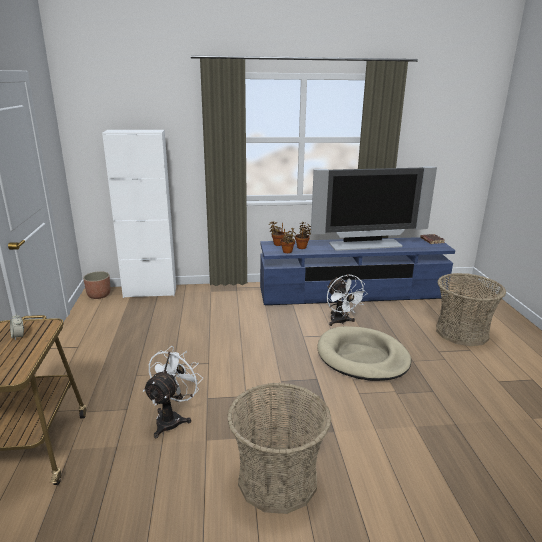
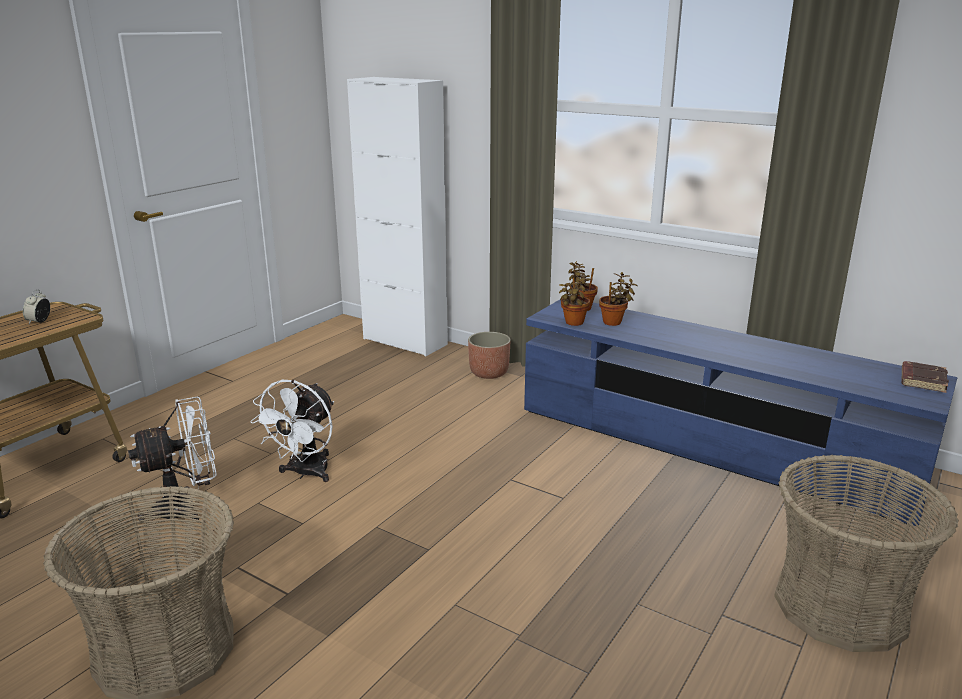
camera: 40 degrees right, 0 degrees up
(99, 295) = (342, 328): planter -> planter (488, 373)
(341, 322) = (609, 483): white fan -> white fan (305, 474)
(362, 357) = (553, 553): beige dog bed -> none
(366, 245) = (744, 350): television -> none

